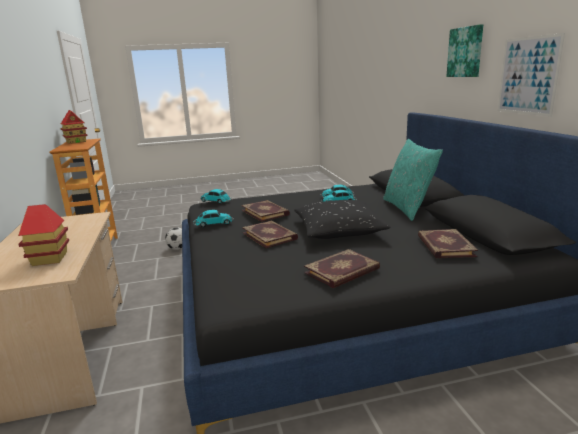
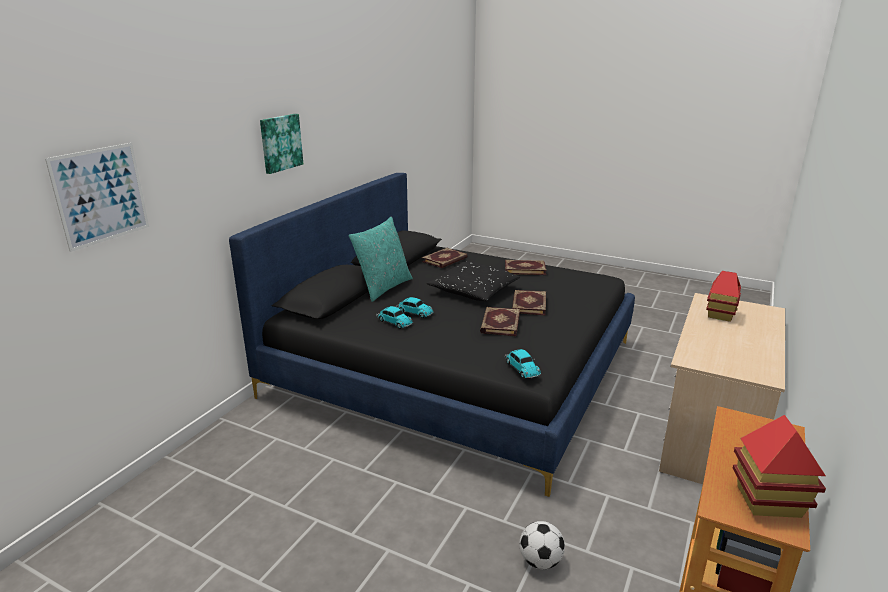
camera: 140 degrees left, 5 degrees up
(213, 224) = (559, 334): toy car -> none
(528, 76) = (338, 151): picture -> picture (101, 195)

